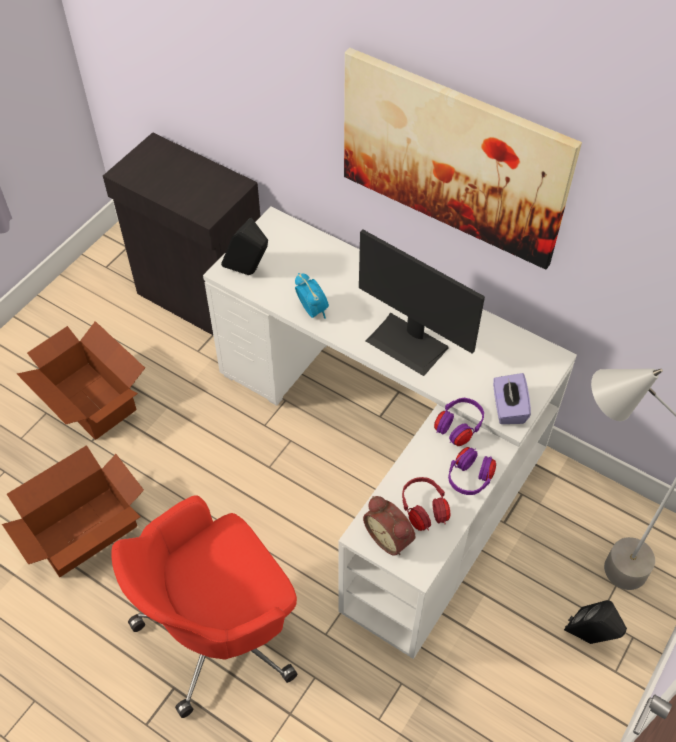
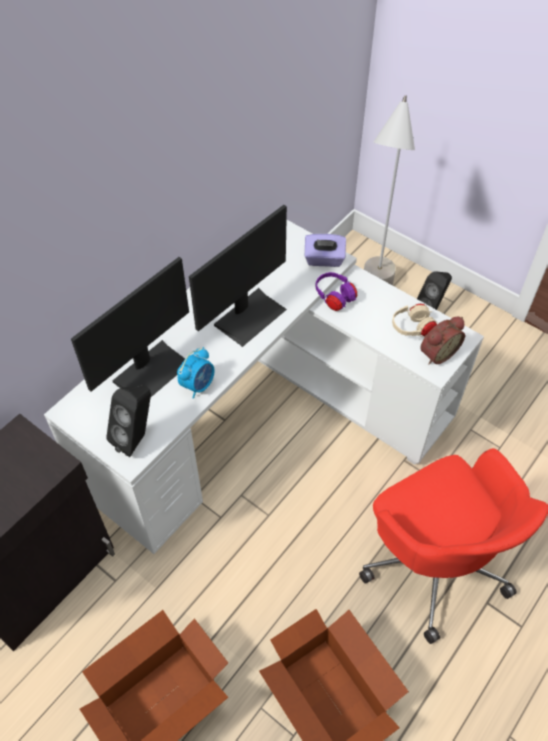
camera: 85 degrees left, 0 degrees up
(312, 310) = (198, 385): alarm clock -> alarm clock turned 150 degrees clockwise
(325, 272) = (151, 371): none -> monitor
(424, 510) = (412, 329): red headphones -> beige headphones
(452, 158) = (162, 170): picture -> none
(469, 479) = (383, 297): purple headphones -> none

